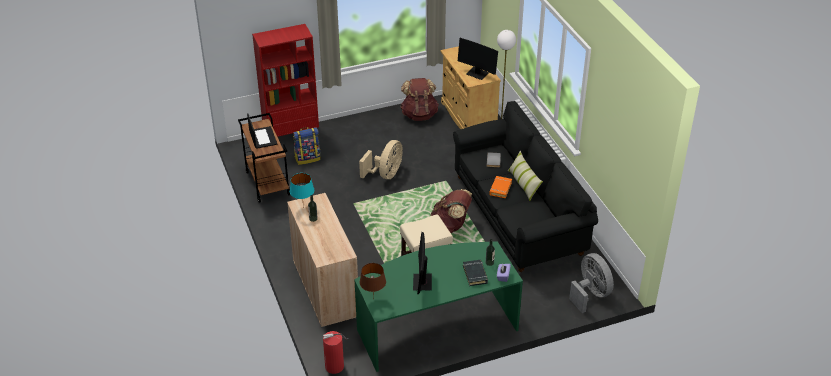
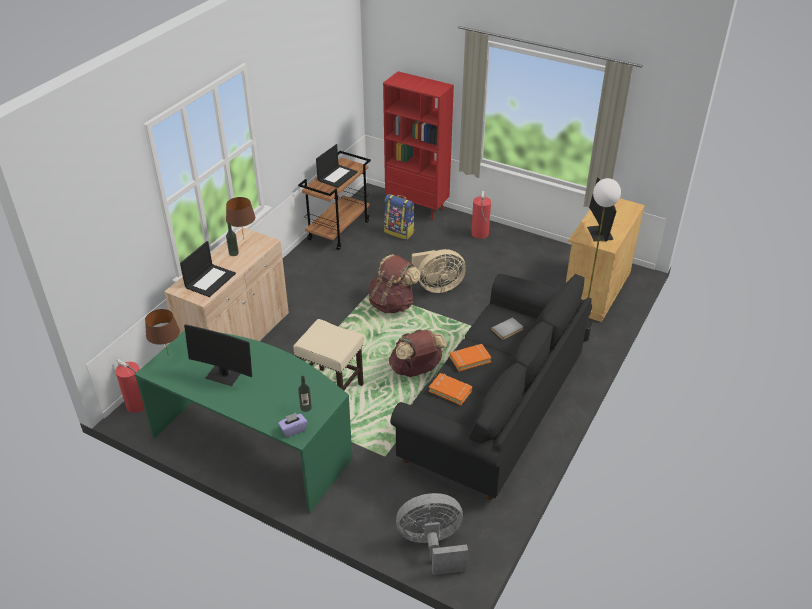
camera: 50 degrees right, 0 degrees up
(303, 207) = (244, 239): turquoise table lamp -> brown table lamp
(330, 242) = (210, 280): none -> laptop
(357, 127) = (479, 234): none -> fire extinguisher
(419, 114) = (552, 258): brown backpack -> brown backpack (392, 304)
(422, 282) = (224, 375): monitor -> monitor turned 120 degrees counterclockwise
(475, 274) = (275, 406): black book -> none
(518, 209) = (450, 391): none -> orange book
(523, 184) = (500, 372): pillow -> none
(590, 294) = (432, 545): grey fan -> grey fan turned 120 degrees counterclockwise

